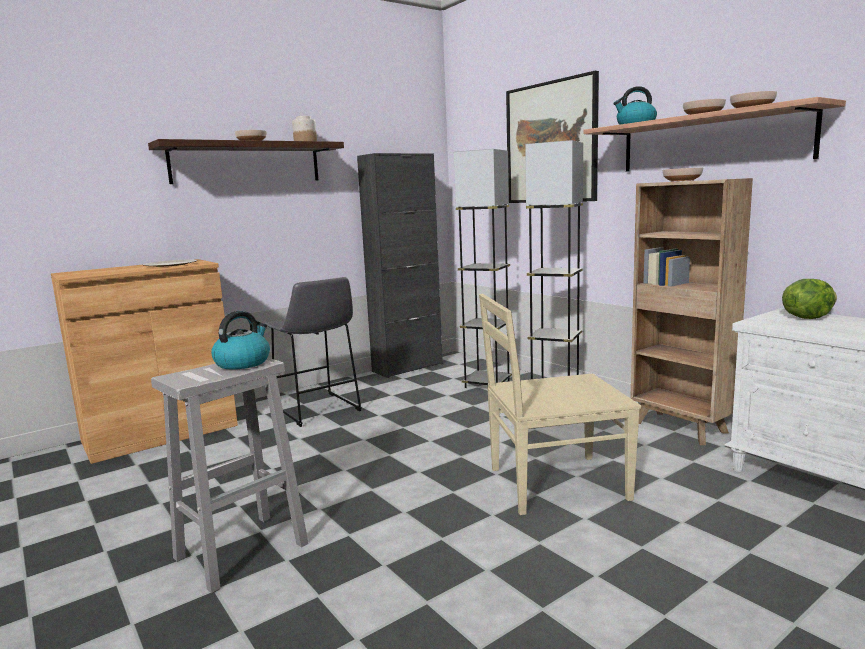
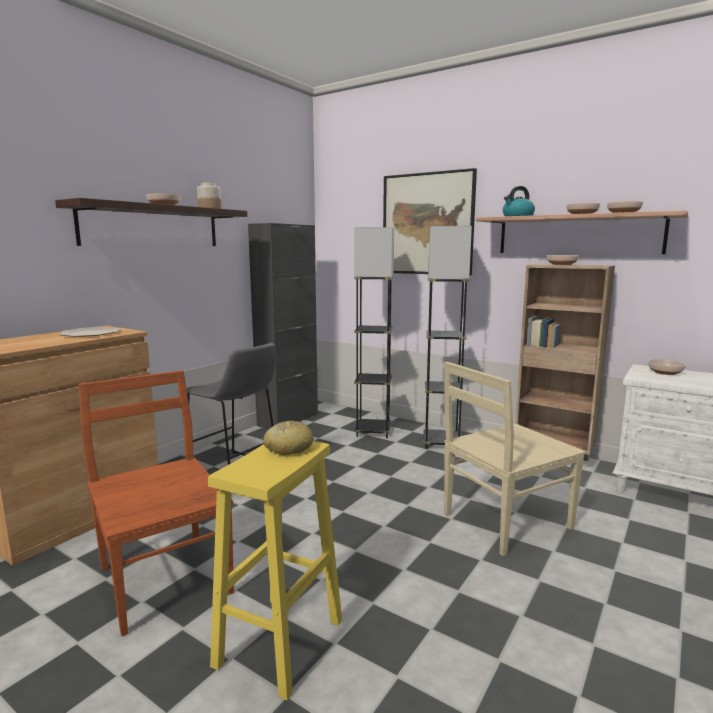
camera: 20 degrees left, 0 degrees up
(191, 488) = (164, 577): none -> brown chair
(243, 363) = (288, 448): kettle -> bread
(243, 550) = (281, 641): white stool -> yellow stool
(807, 318) = (664, 372): lettuce -> bowl

